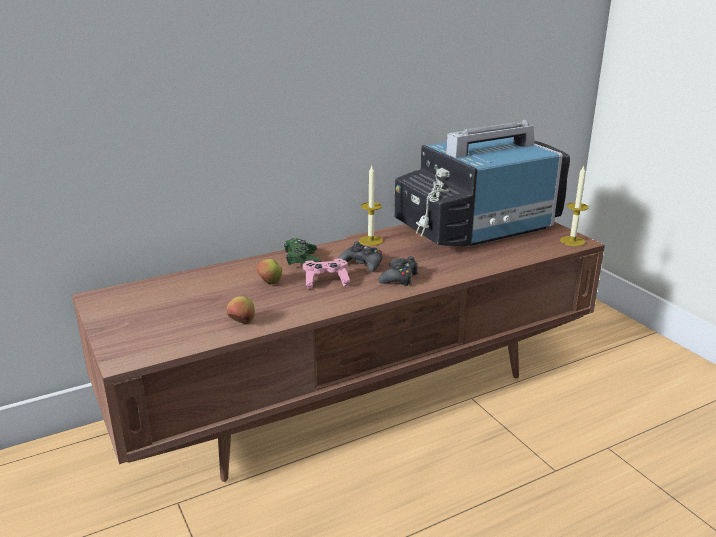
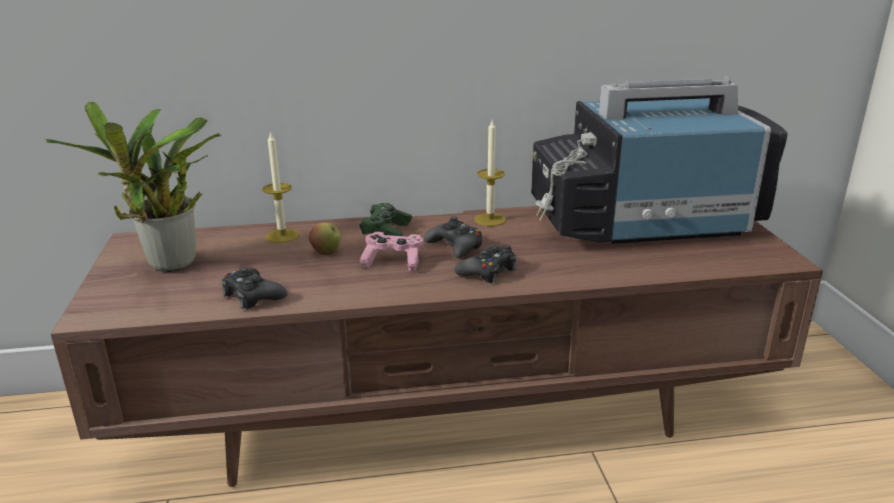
camera: 20 degrees right, 0 degrees up
(151, 313) = (169, 267): none -> potted plant
(242, 323) = (252, 296): apple -> black game controller
(572, 241) = (773, 258): candle -> candle (282, 235)

